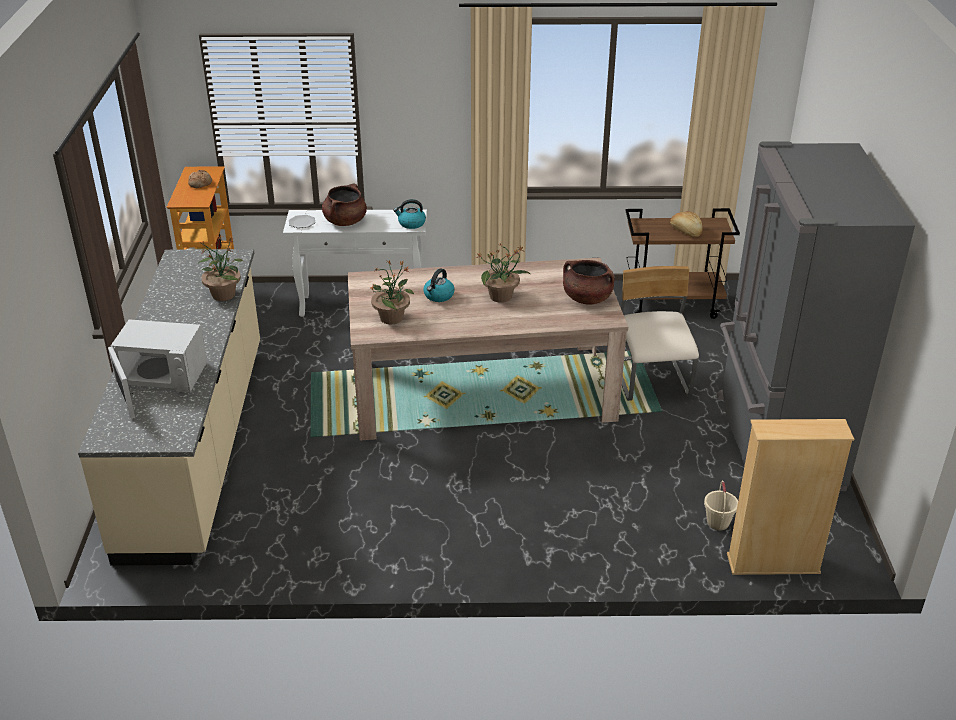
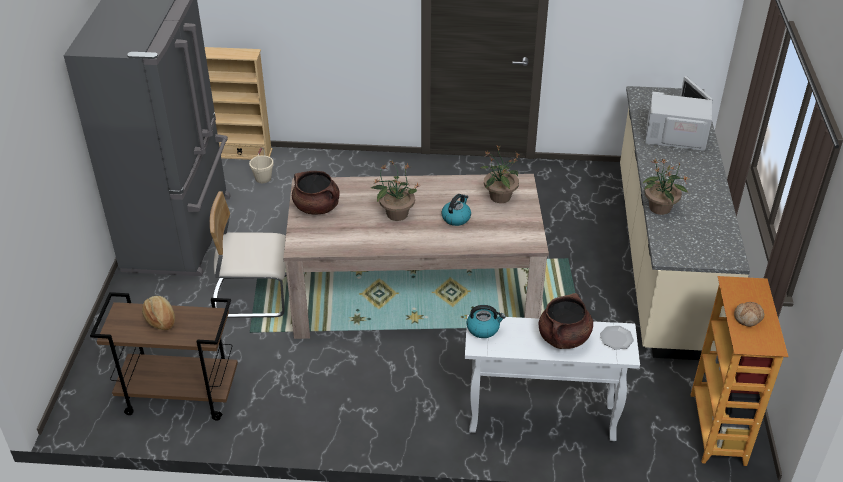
camera: 175 degrees left, 5 degrees up
(652, 380) = (252, 296): beige chair -> beige chair turned 90 degrees clockwise

